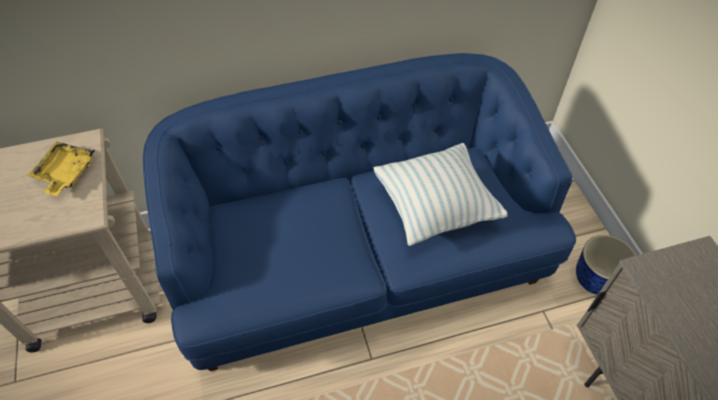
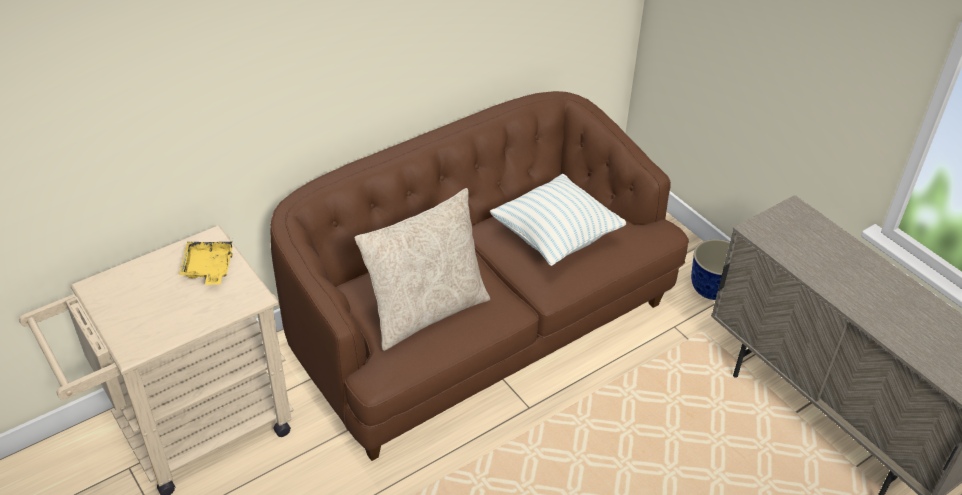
camera: 20 degrees left, 10 degrees down
(276, 257) = (426, 311): none -> beige pillow
(359, 260) = (479, 327): blue sofa -> brown sofa

